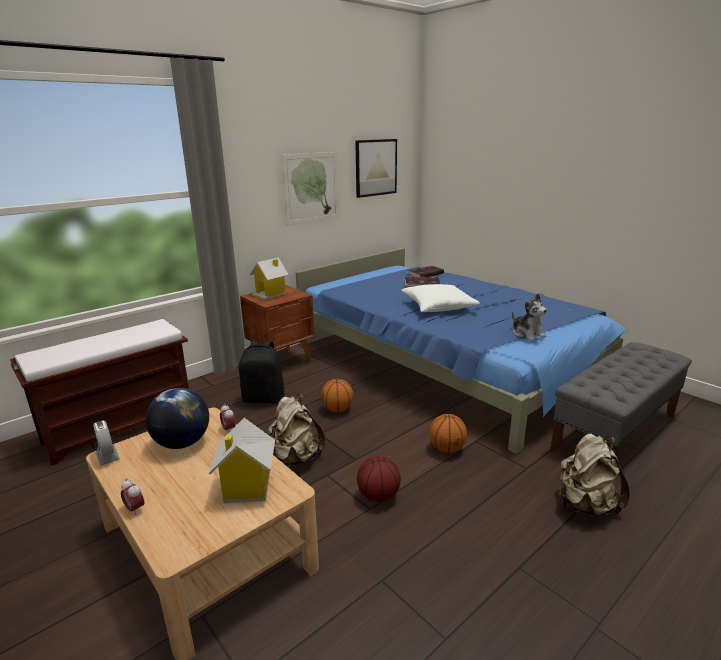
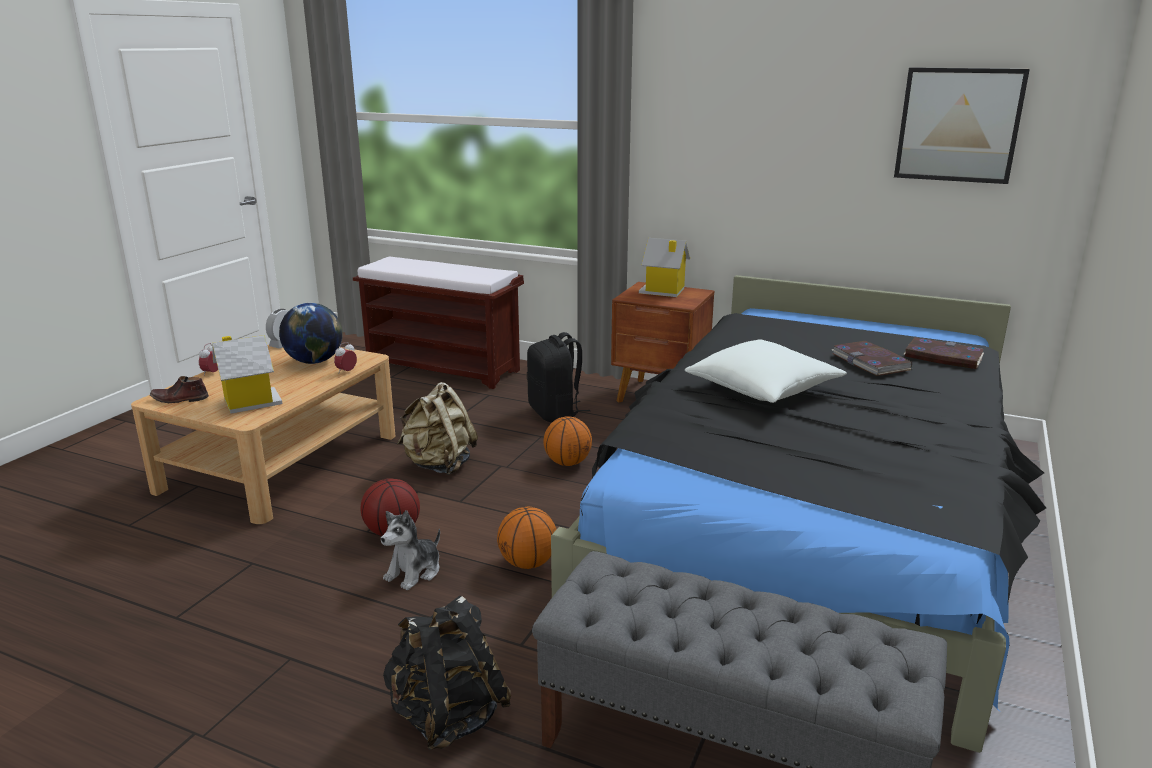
camera: 65 degrees right, 0 degrees up
(191, 535) = (179, 399): none -> brown shoe
(311, 188) = (792, 144): picture -> none
(444, 363) = (810, 516): blue bed -> black bed
(527, 334) = (719, 471): plush toy -> plush toy (414, 572)
(585, 505) = (447, 716): beige backpack -> black backpack

